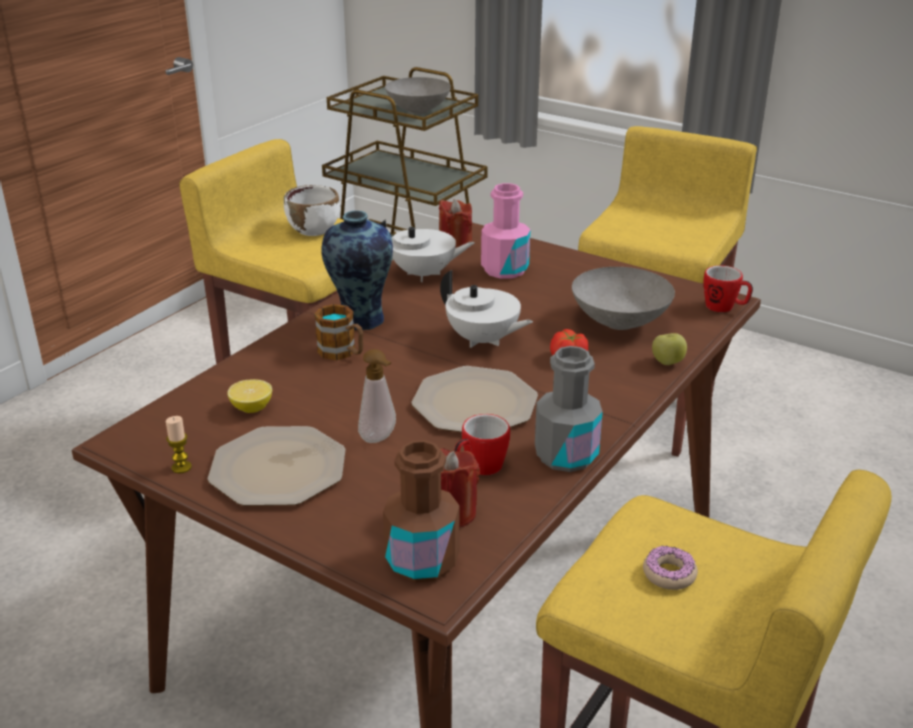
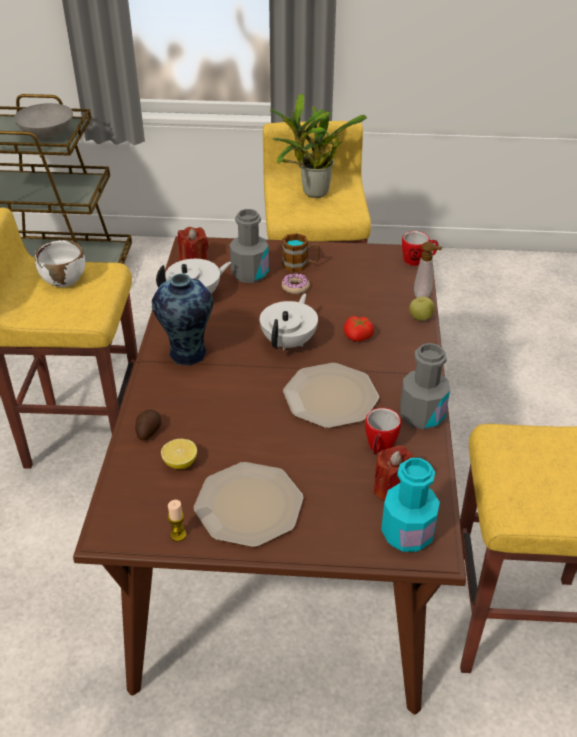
camera: 30 degrees left, 10 degrees up
(251, 371) = (148, 431): none -> potato
(342, 353) = (201, 389): mug -> mug (300, 265)
(380, 439) = (295, 451): soap dispenser -> soap dispenser (424, 296)
(422, 561) = (407, 534): brown bottle -> turquoise bottle
(483, 340) = (289, 342): white teapot -> white teapot turned 75 degrees counterclockwise
(504, 269) = (249, 274): pink bottle -> grey bottle
(618, 322) = (363, 295): grey bowl -> none
(660, 218) = (312, 194): none -> potted plant
(669, 574) = (542, 475): donut -> donut (295, 287)

